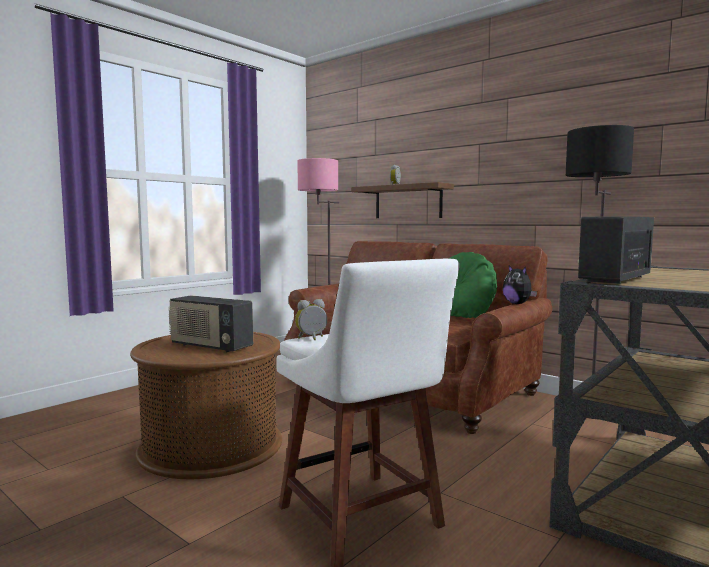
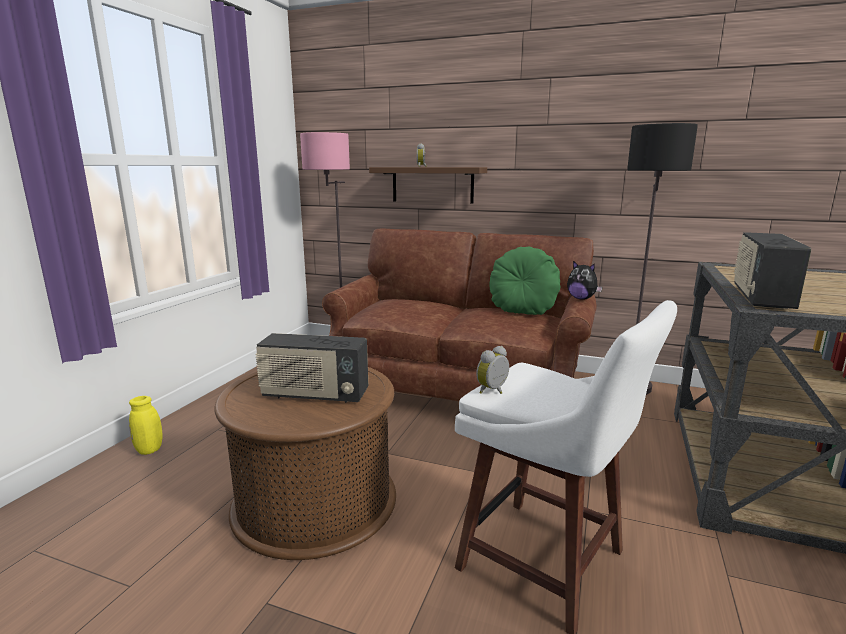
camera: 20 degrees left, 10 degrees up
(125, 399) = (149, 451): none -> yellow vase

